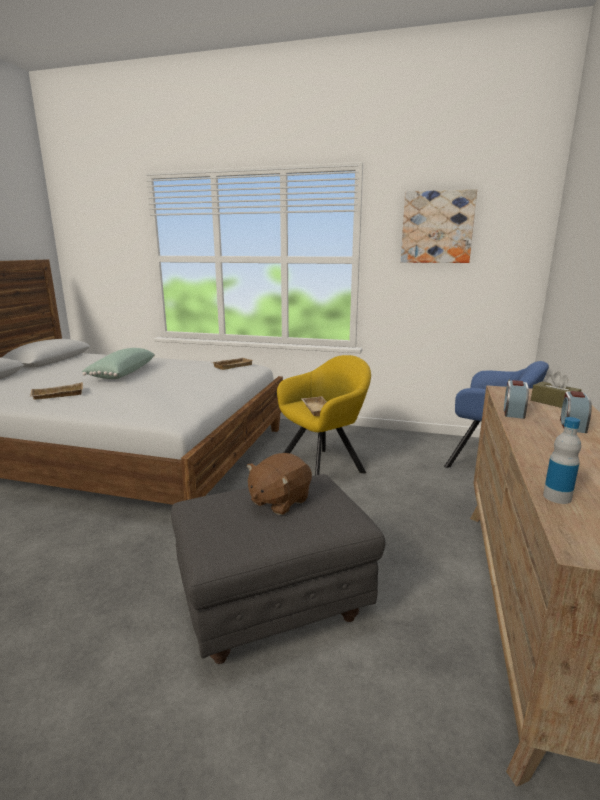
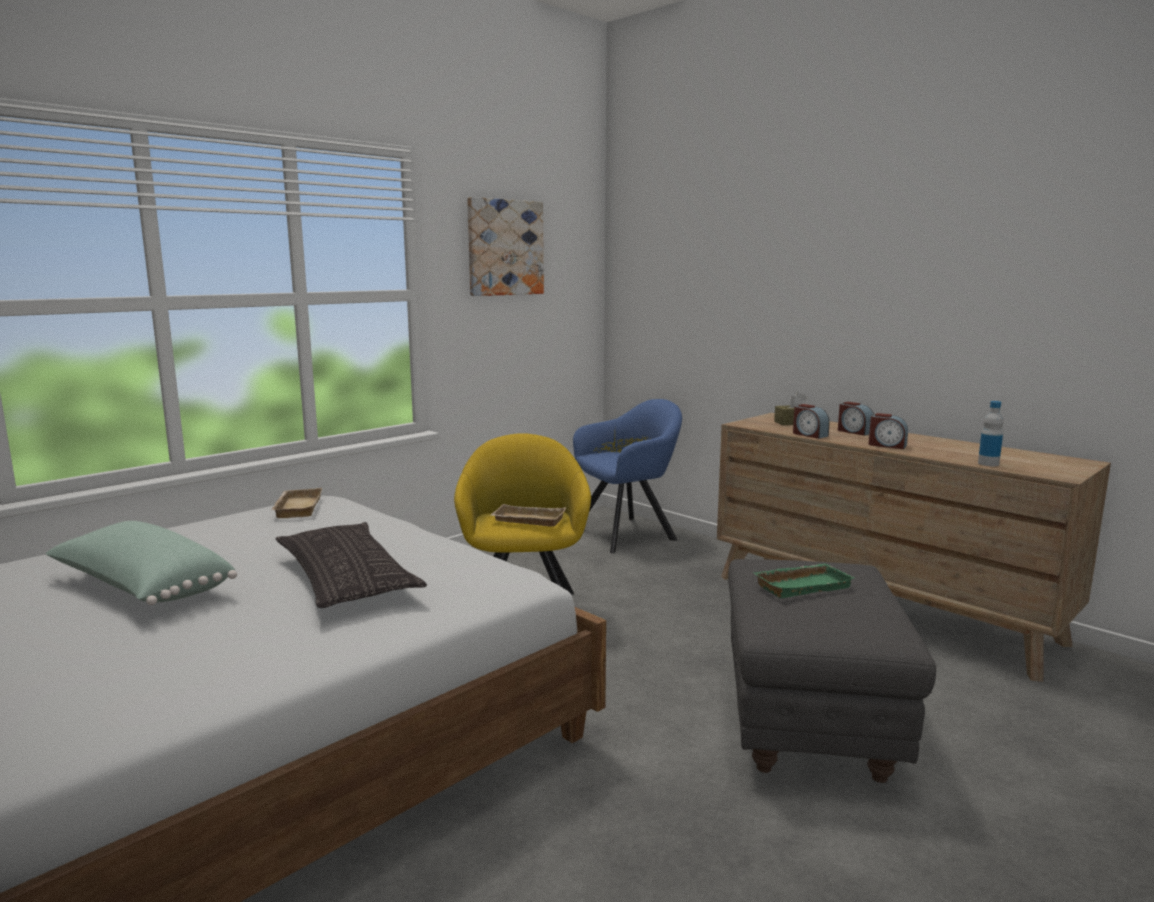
camera: 60 degrees left, 5 degrees down
(57, 395) = (196, 659): beige tray -> none
(149, 391) = (346, 577): none -> pillow
(279, 501) = (802, 585): brown plush toy -> green tray
(539, 443) = (887, 445): none -> alarm clock

